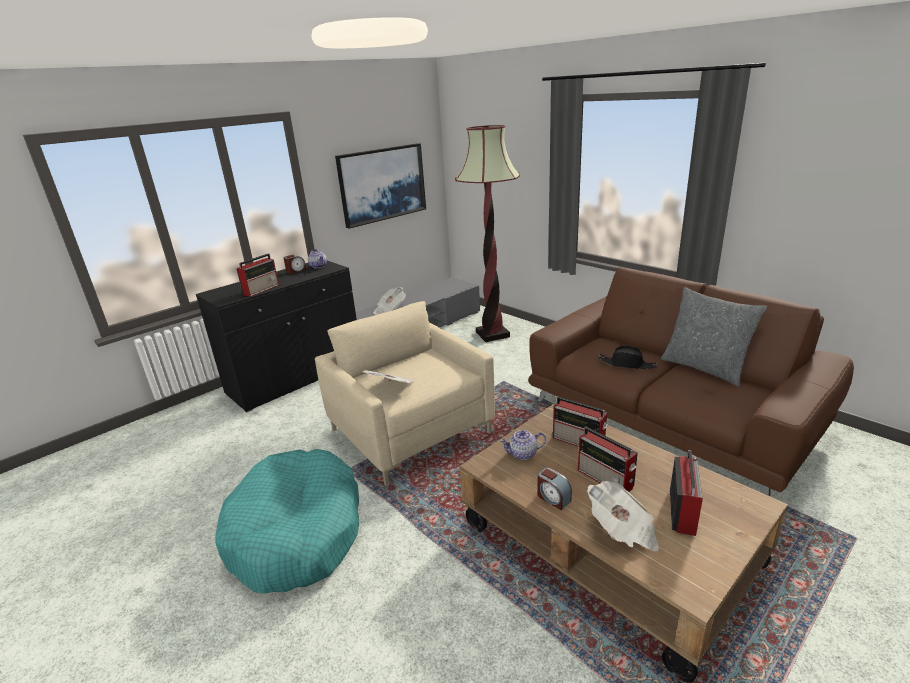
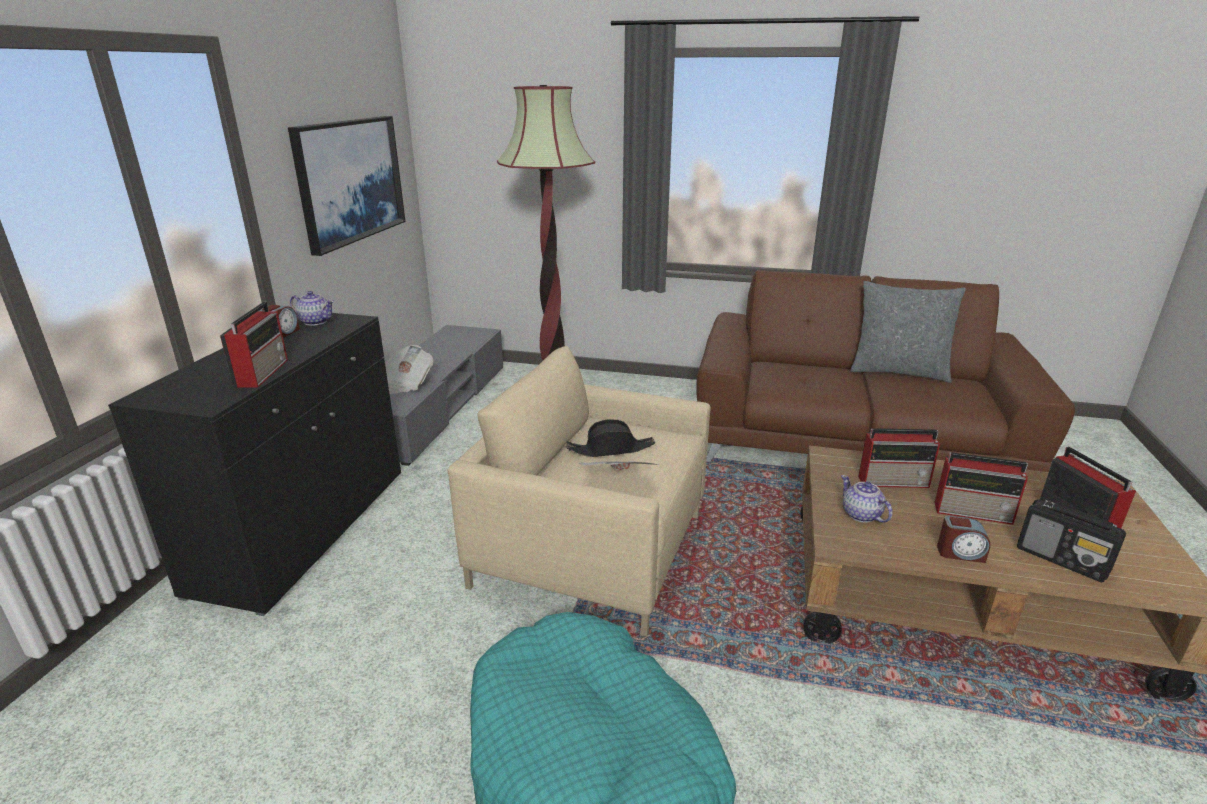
camera: 35 degrees left, 0 degrees up
(523, 454) = (861, 515): teapot -> teapot turned 105 degrees clockwise
(623, 530) = (1063, 560): newspaper -> radio
(627, 364) = (827, 384): black hat -> black hat (611, 449)

